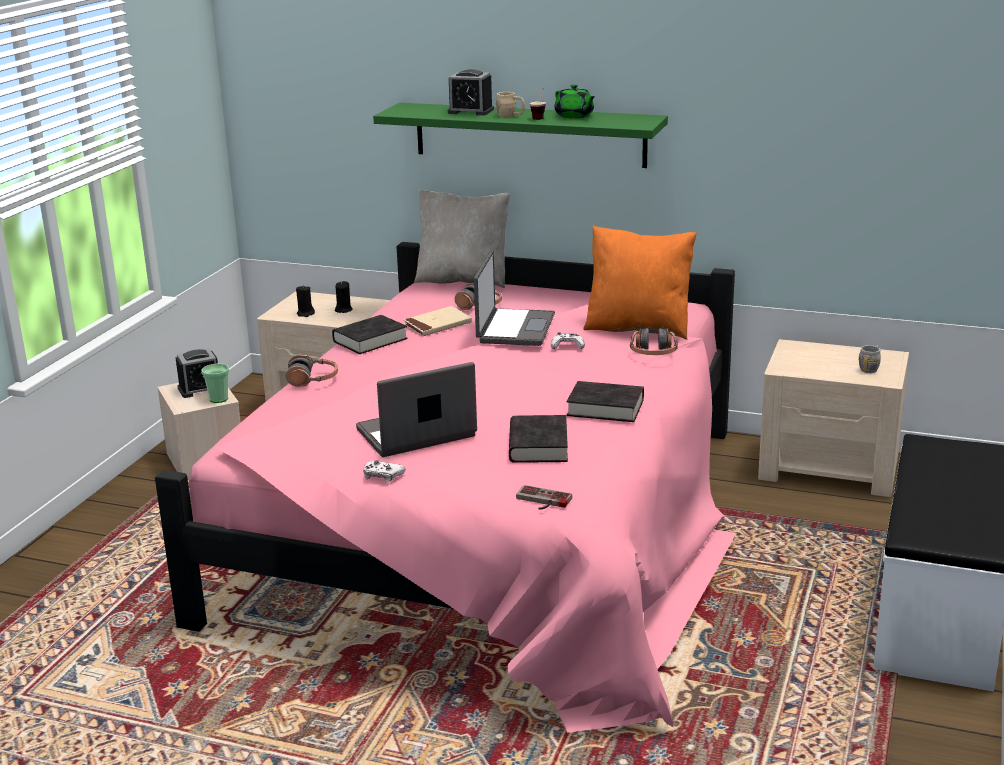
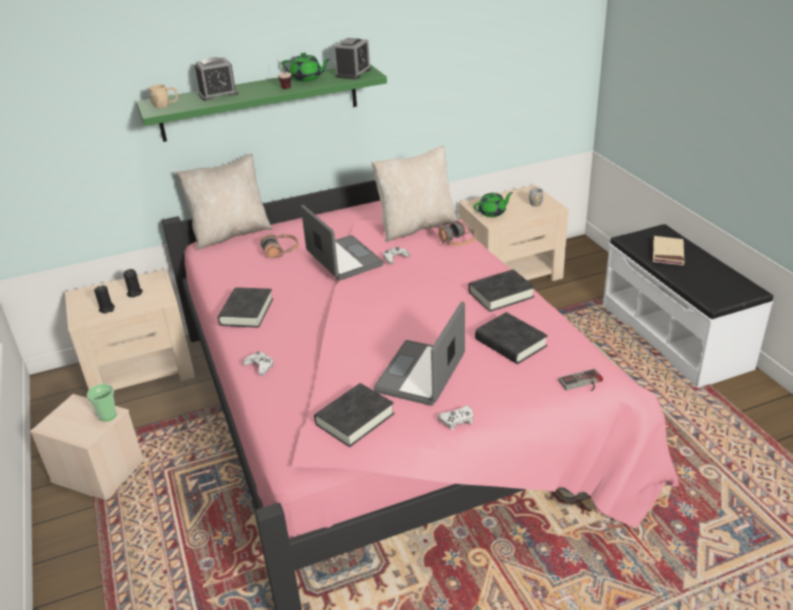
camera: 40 degrees left, 10 degrees up
(200, 389) = (76, 414): alarm clock -> alarm clock (353, 73)
(309, 439) = (354, 419): none -> black book
(313, 380) = (260, 366): headphones -> white game controller
(437, 325) = (275, 278): beige book -> beige book (668, 253)
(510, 116) = (259, 90): beige mug -> beige mug (165, 105)
(638, 328) = (416, 227): orange pillow -> beige pillow
(798, 361) = (492, 212): none -> green teapot

